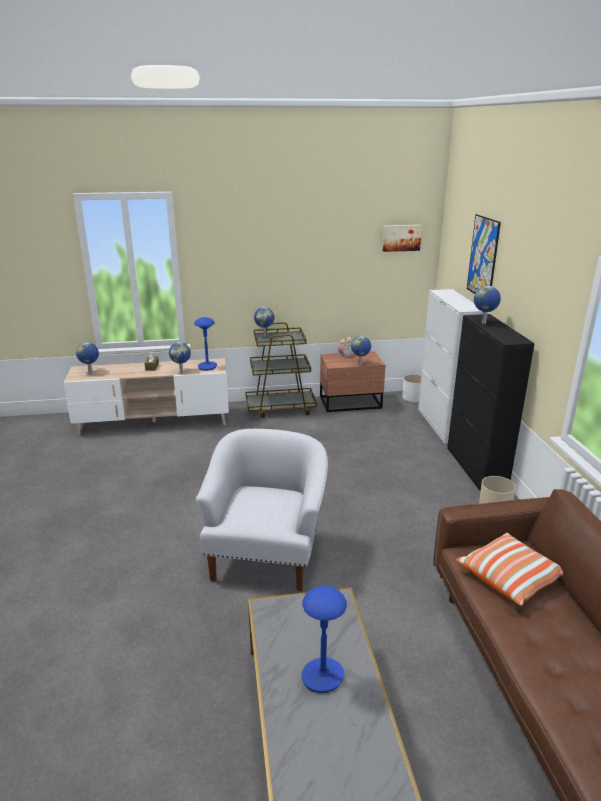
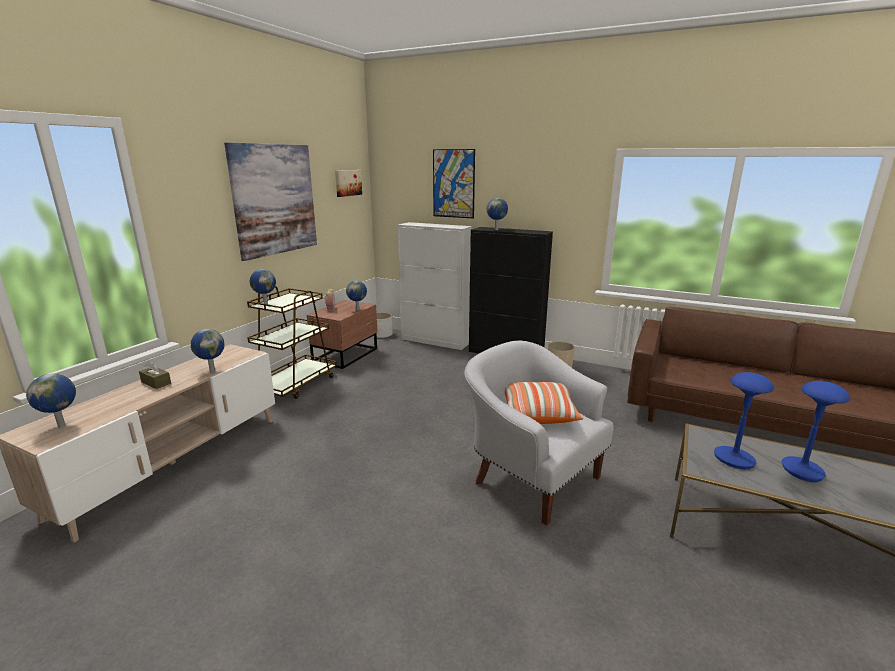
camera: 55 degrees left, 5 degrees down
(207, 367) = (232, 356): blue table lamp -> blue table lamp (734, 459)
(300, 250) = (274, 200): none -> picture
(509, 577) = (698, 371): pillow -> pillow (537, 413)

